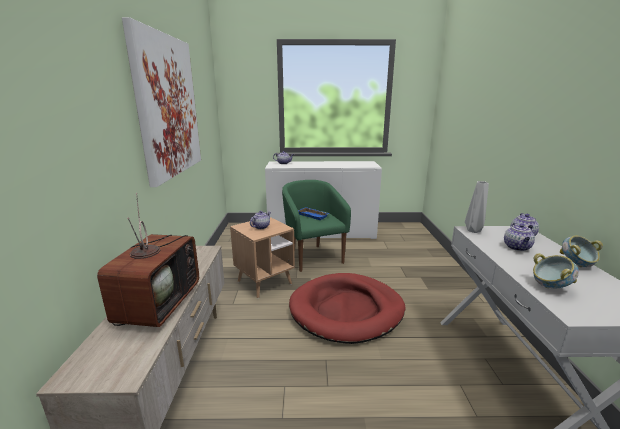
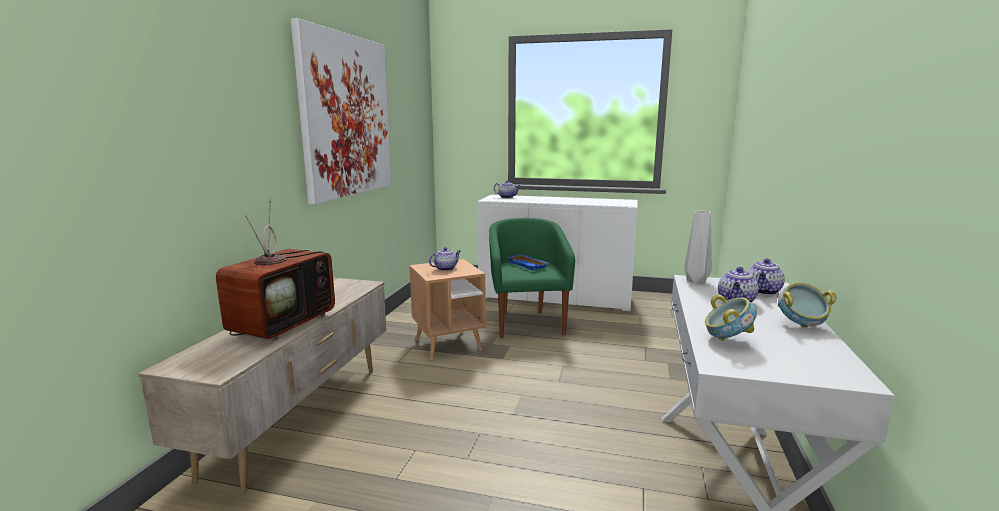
camera: 15 degrees right, 5 degrees down
(346, 310) = (537, 386): red dog bed -> none

